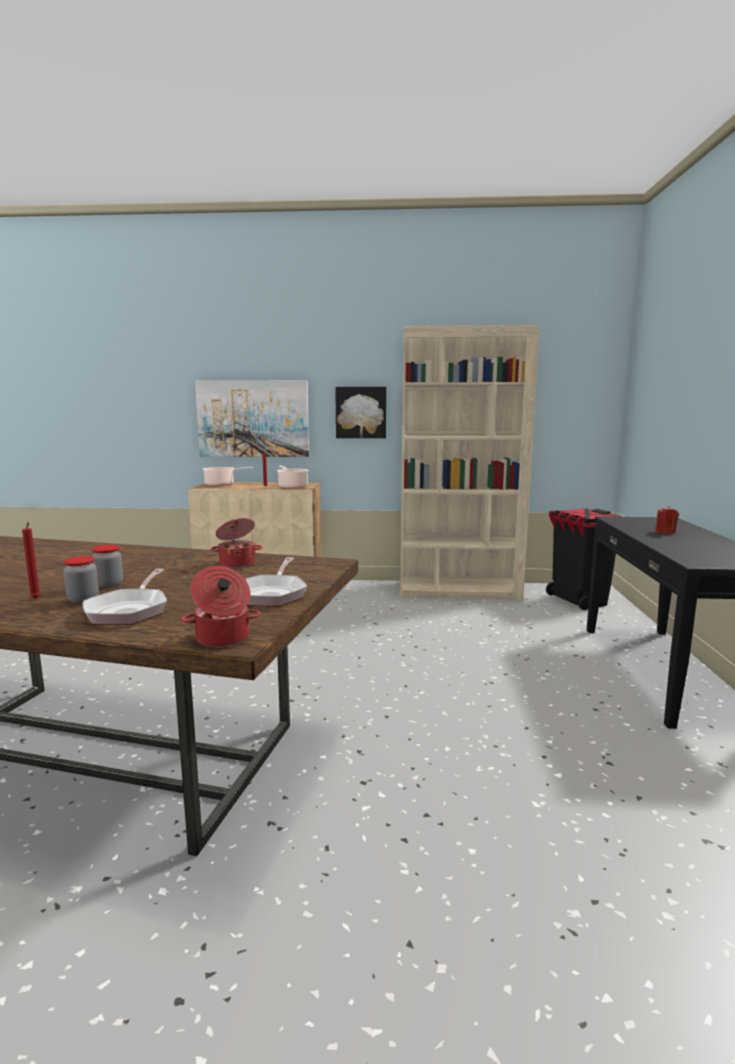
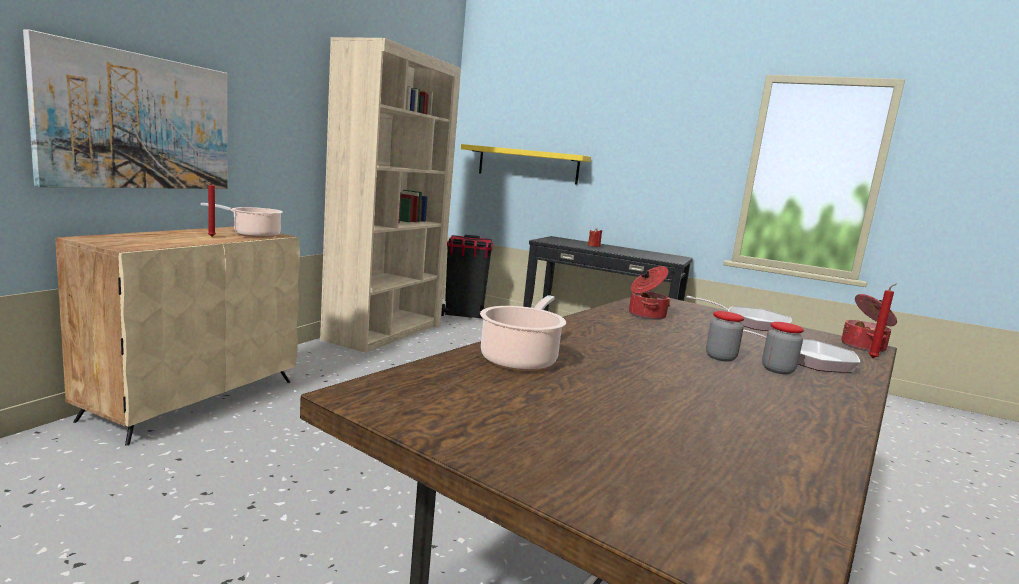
camera: 70 degrees left, 0 degrees up
(36, 599) = (777, 386): red candle -> red candle (874, 358)
(221, 485) = (131, 240): cooking pot -> cooking pot (520, 359)
(361, 412) = (283, 129): picture -> none
(667, 421) = (528, 165): none -> yellow shelf

